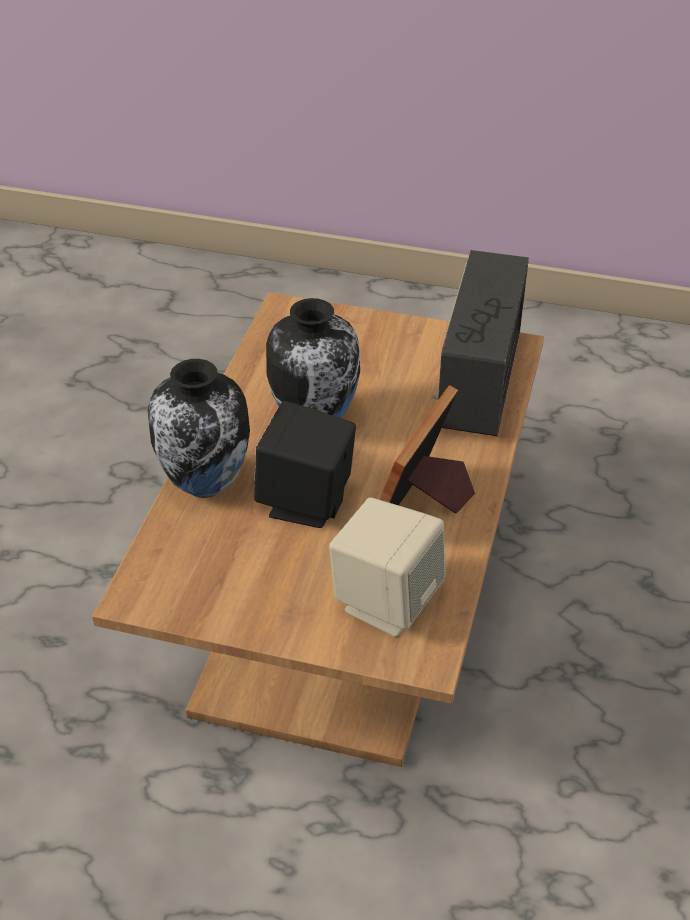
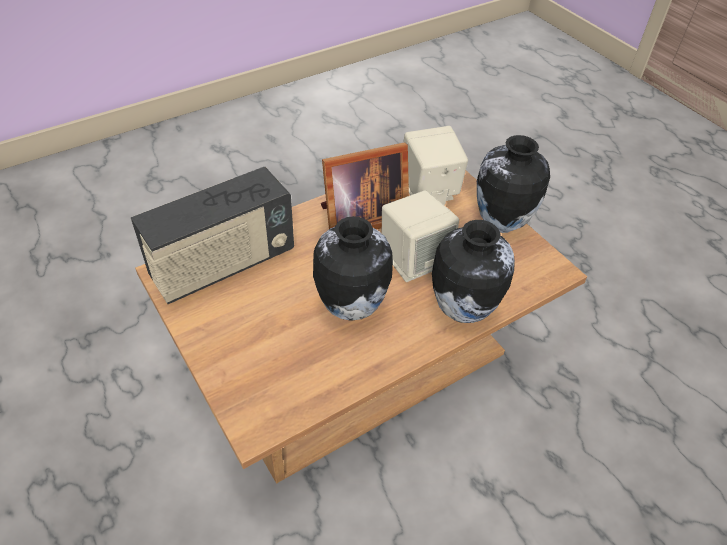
camera: 140 degrees left, 5 degrees up
(254, 617) = (500, 223): none -> vase
(306, 502) = (414, 260): black speaker -> beige speaker

